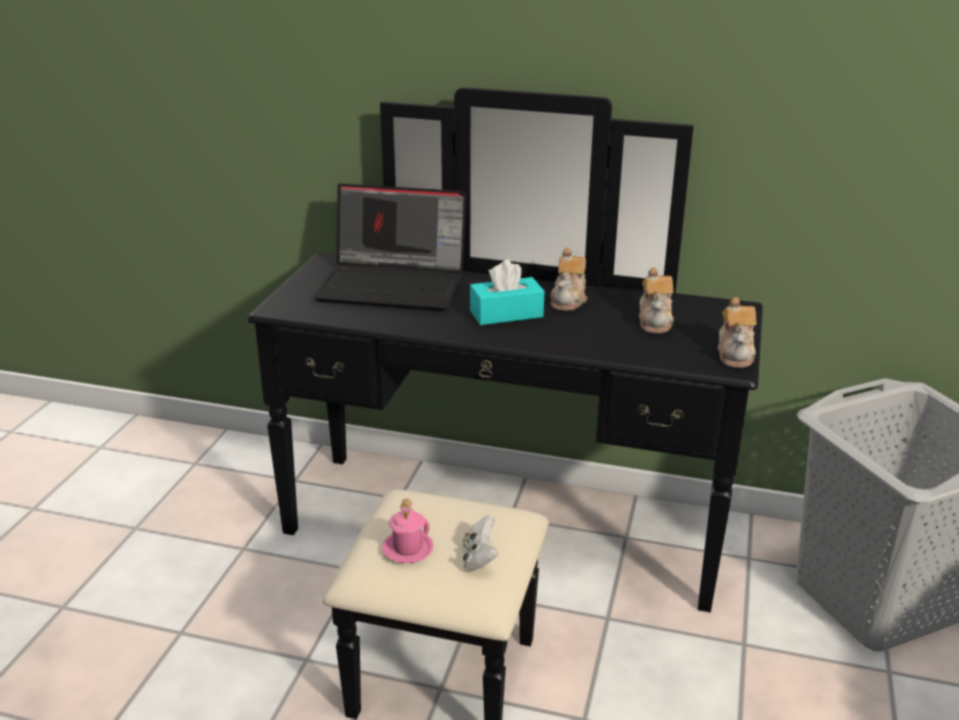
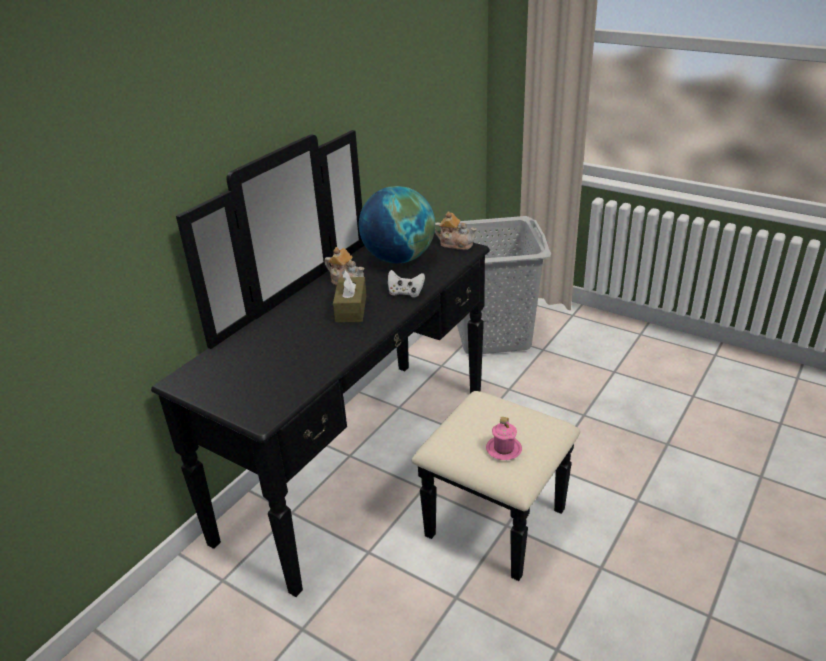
camera: 70 degrees left, 5 degrees up
(395, 285) = (263, 350): laptop -> none
(479, 558) = (522, 419): white game controller -> white game controller (405, 293)
(506, 314) = (351, 308): turquoise tissue box -> brown tissue box
(655, 321) = (399, 258): teapot -> globe

